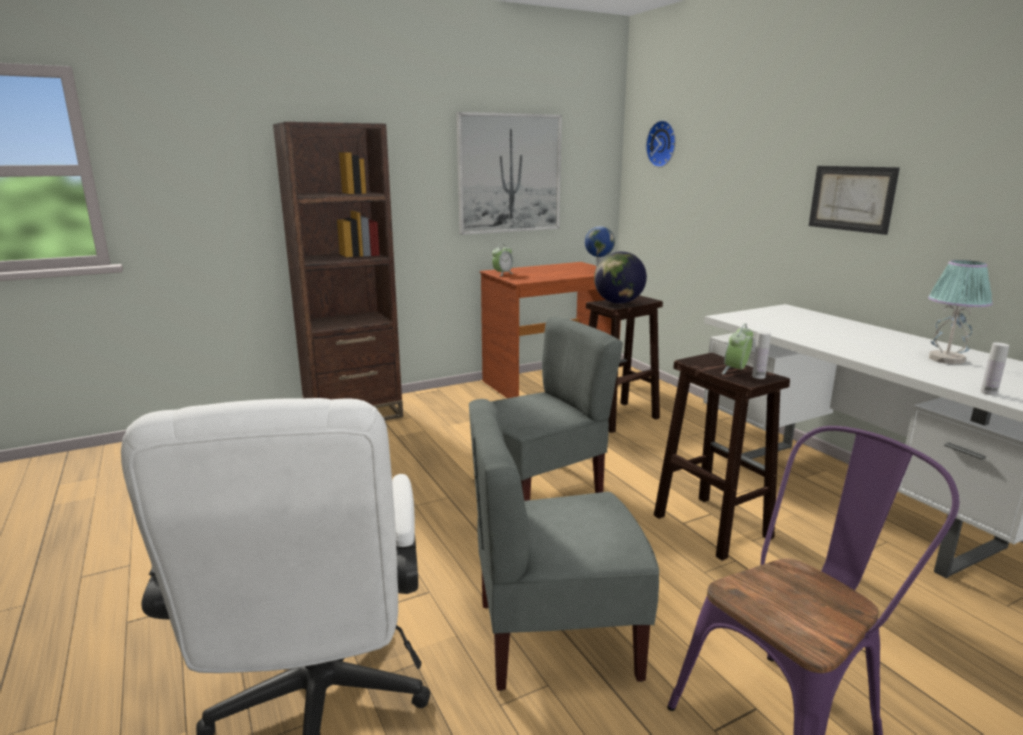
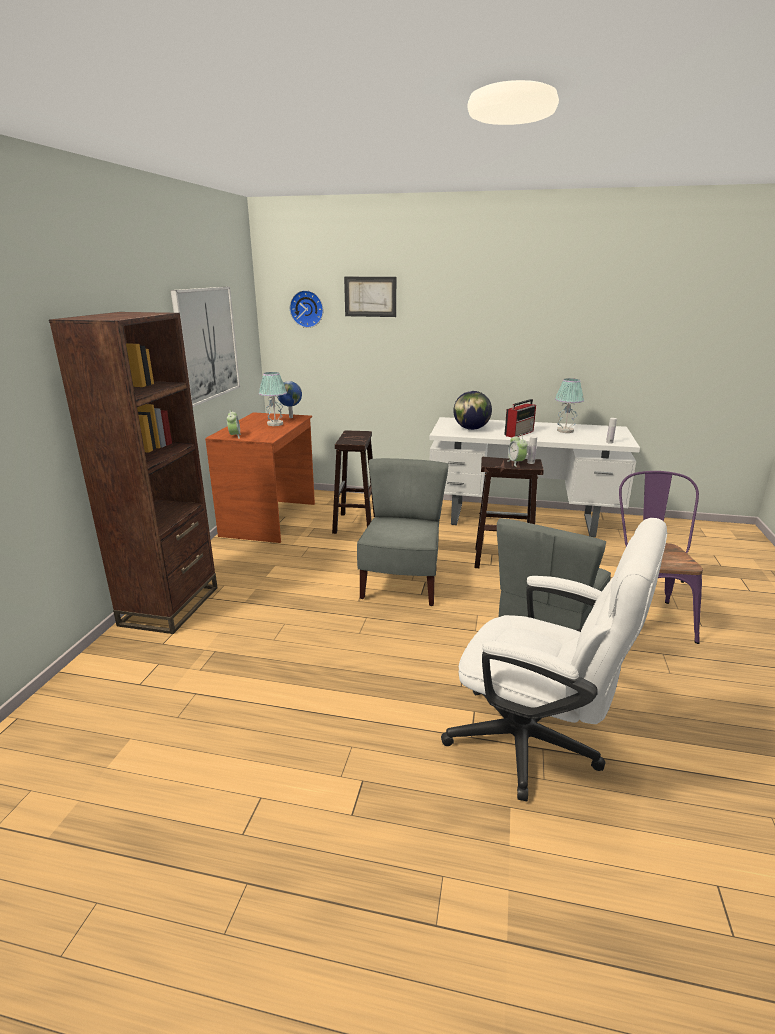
camera: 50 degrees left, 5 degrees up
(566, 272) = (275, 424): none -> table lamp
(618, 303) = (353, 439): globe -> globe (471, 429)
(846, 343) = (519, 433): none -> radio
(852, 198) = (477, 346): picture -> picture (370, 296)

